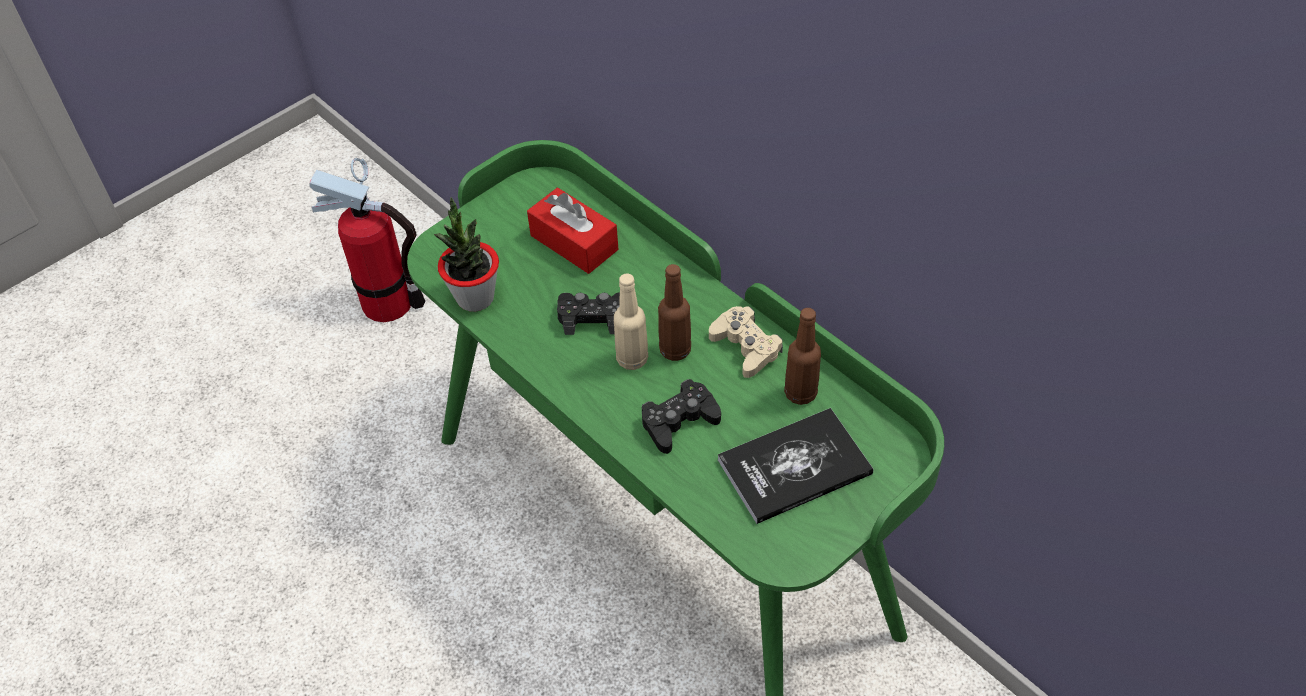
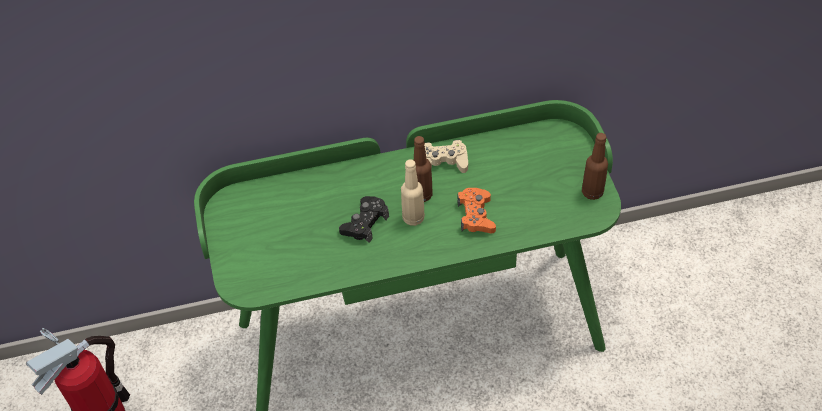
camera: 60 degrees left, 0 degrees up
(475, 297) = (300, 278): potted plant -> none
(574, 242) = (294, 208): red tissue box -> none
(679, 421) = (476, 216): black game controller -> orange game controller
(794, 467) = (542, 179): book -> none
(800, 393) = (494, 154): brown bottle -> brown bottle (592, 192)

